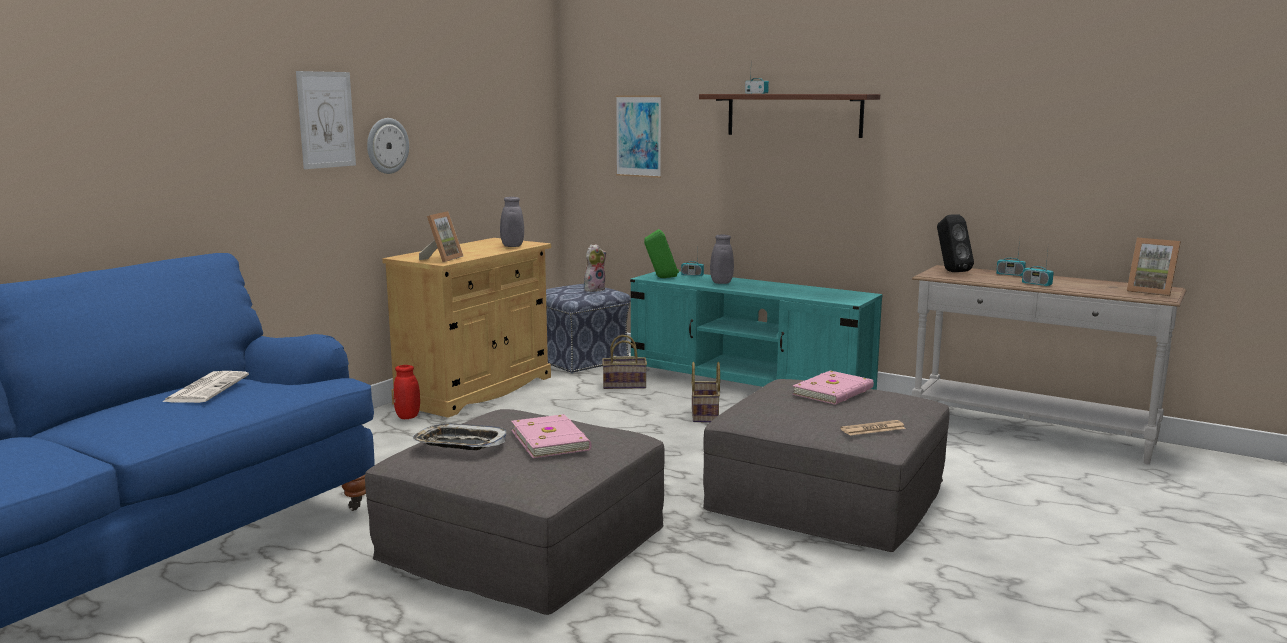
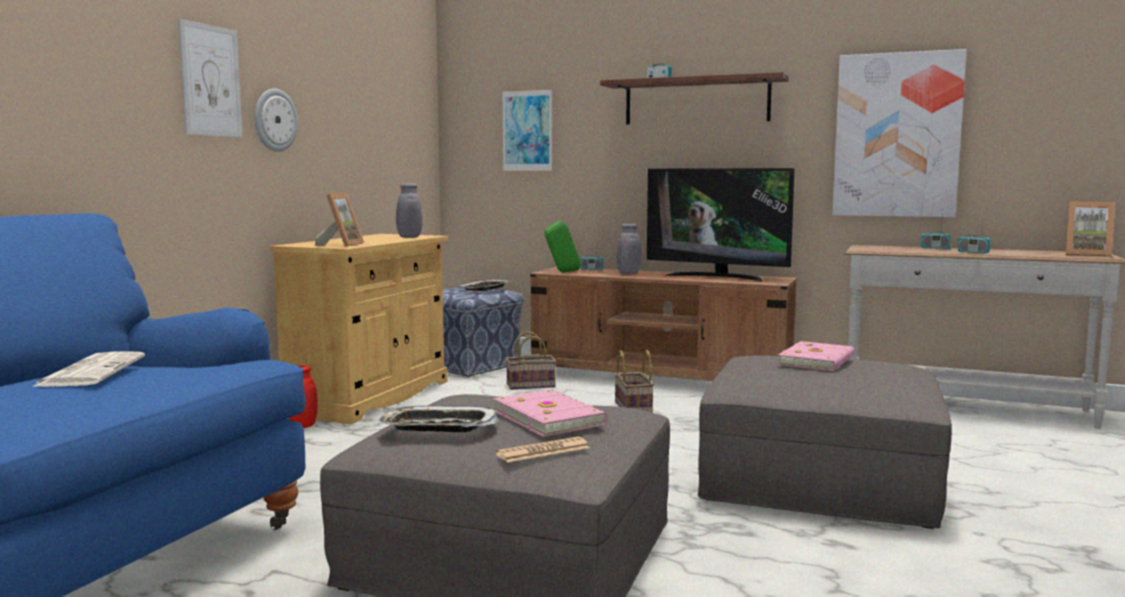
camera: 10 degrees left, 5 degrees down
(594, 289) = (485, 289): plush toy -> tray
(749, 385) = (659, 379): turquoise tv stand -> brown tv stand
(803, 291) = (717, 277): none -> television
(873, 429) = (895, 391): newspaper -> newspaper (543, 451)
(950, 271) = (875, 247): black speaker -> none
(982, 158) = (896, 135): none -> picture

